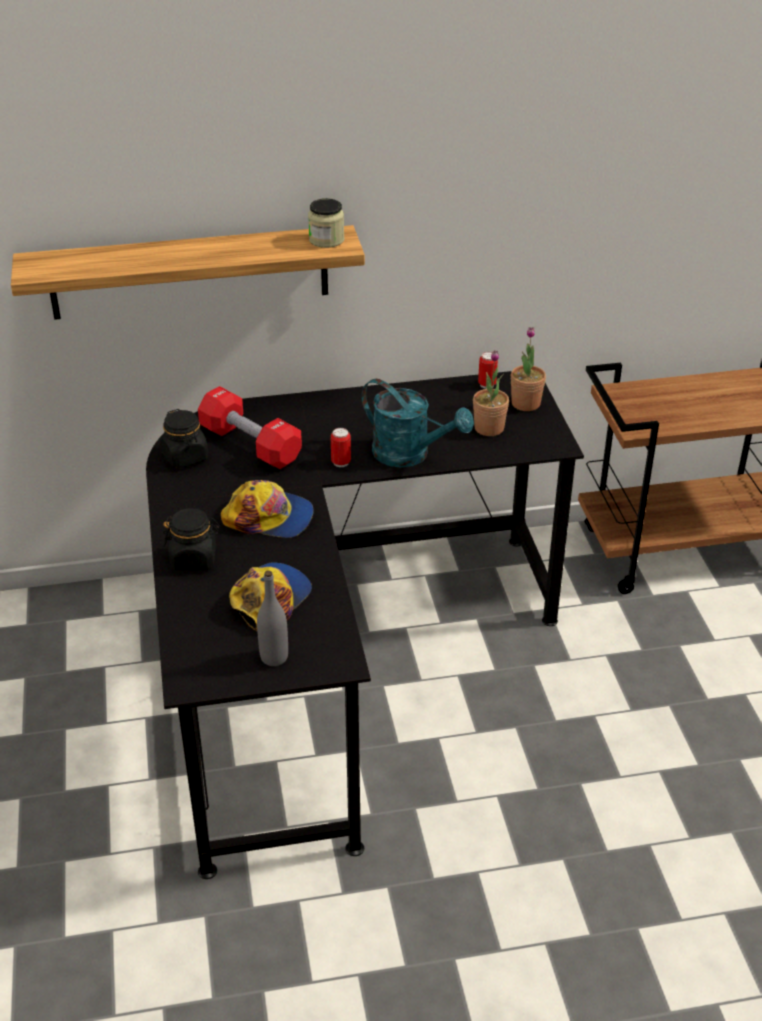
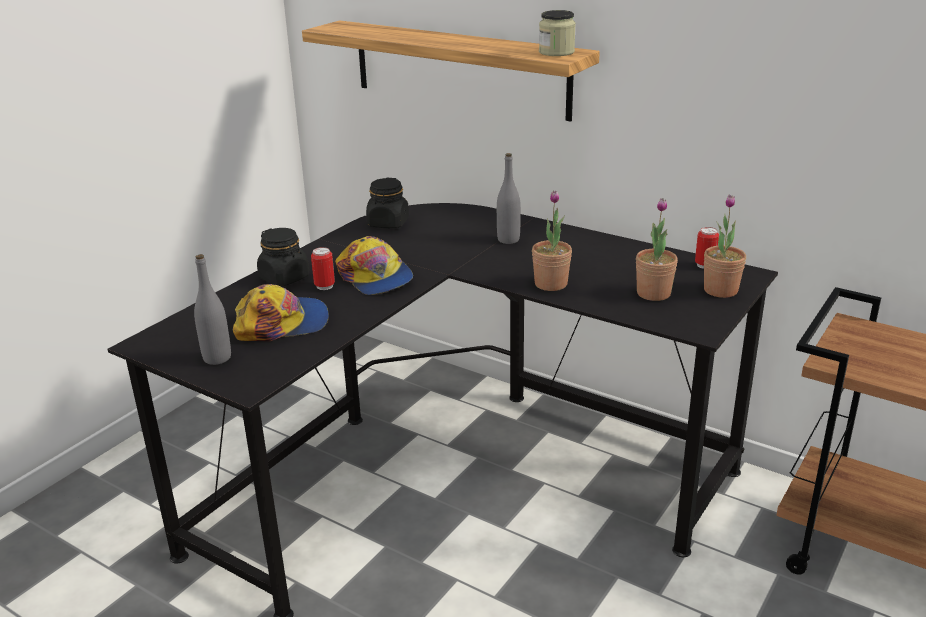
camera: 45 degrees right, 10 degrees down
(250, 444) = (443, 232): red dumbbell -> none
(315, 427) = (508, 240): none -> grey bottle
(341, 462) = (487, 267): can -> can (324, 286)
(410, 455) = (551, 284): turquoise watering can -> potted plant

